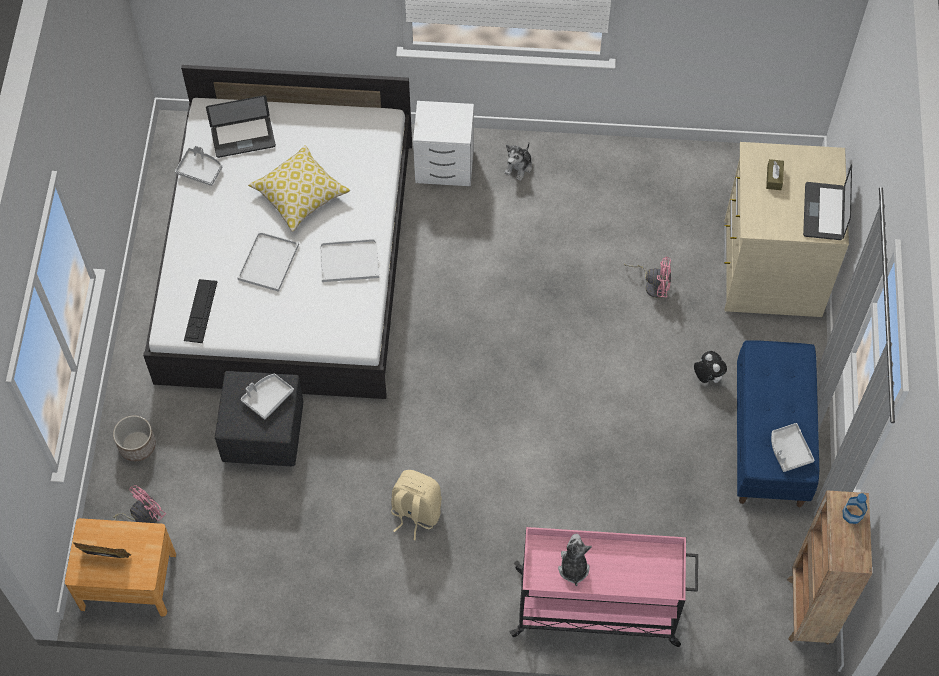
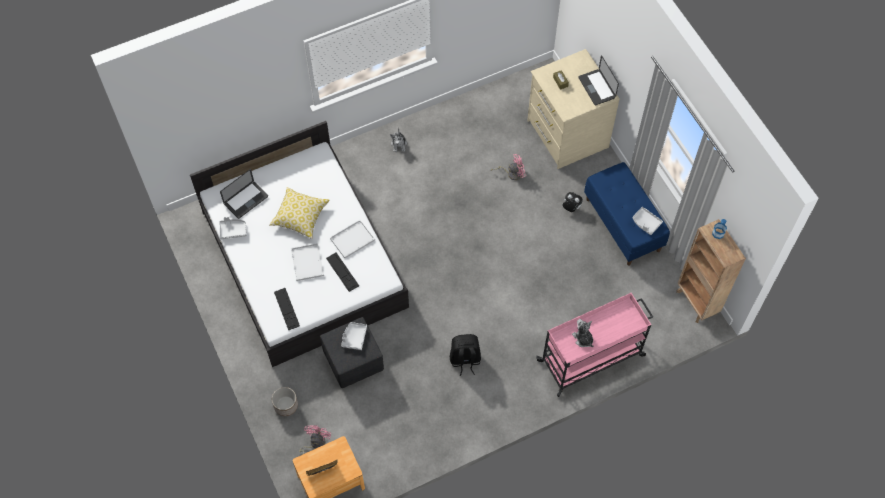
camera: 30 degrees left, 0 degrees up
(306, 298) = (342, 272): none -> keyboard
(415, 513) = (465, 360): beige backpack -> black backpack
(445, 167) = (358, 164): white nightstand -> none

